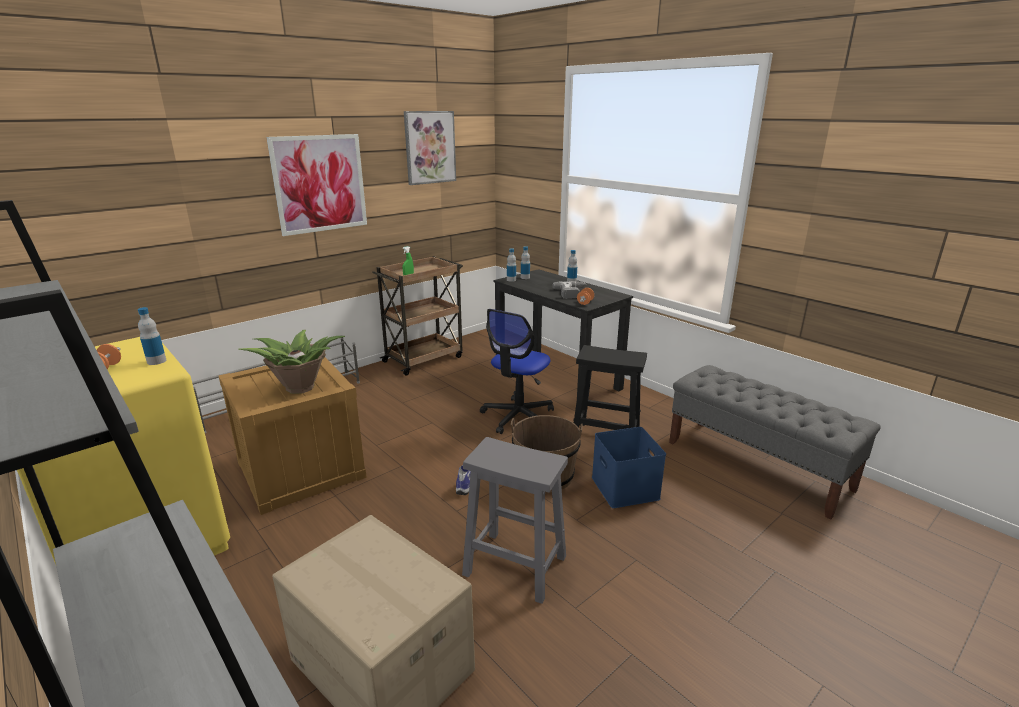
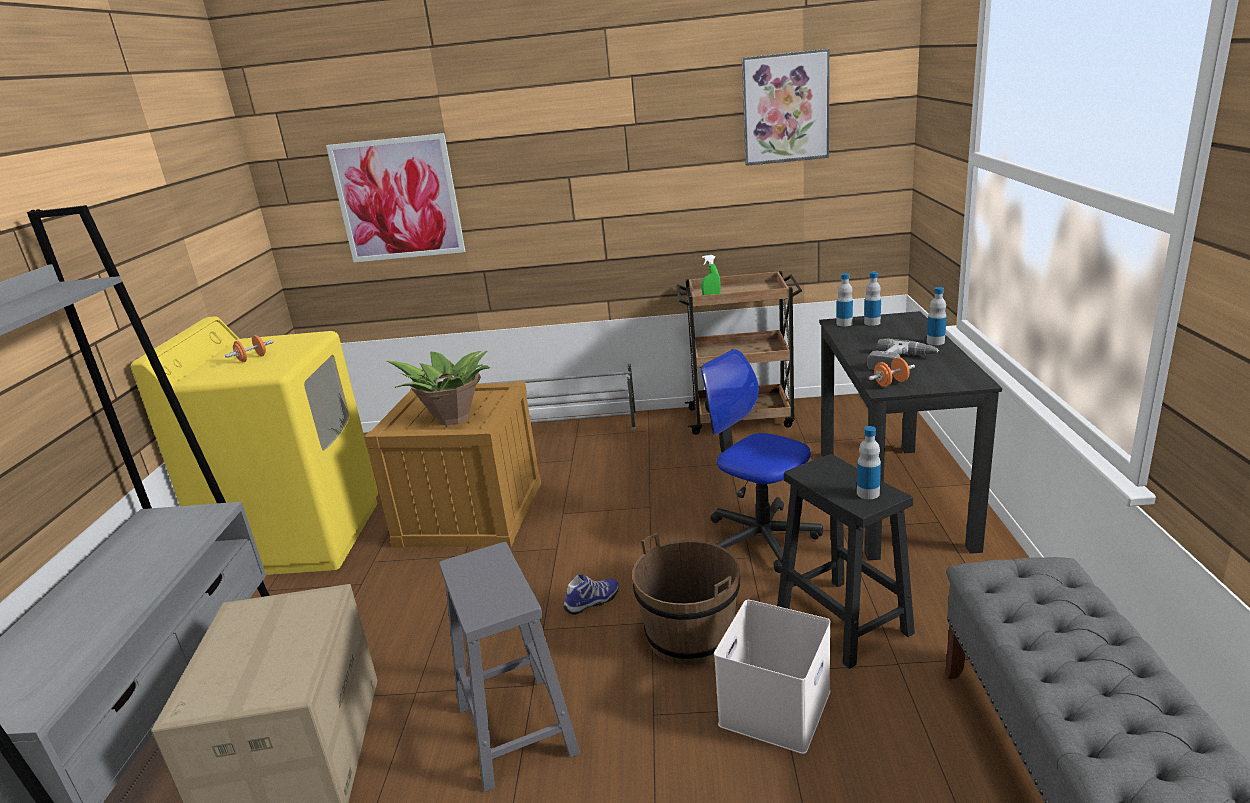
camera: 45 degrees right, 0 degrees up
(156, 361) = (286, 360): bottle -> bottle (868, 493)
(320, 184) = (611, 165): picture -> picture (398, 199)
(518, 417) = (760, 538): office chair -> office chair turned 60 degrees clockwise
(623, 487) = (773, 705): blue storage box -> white storage box

